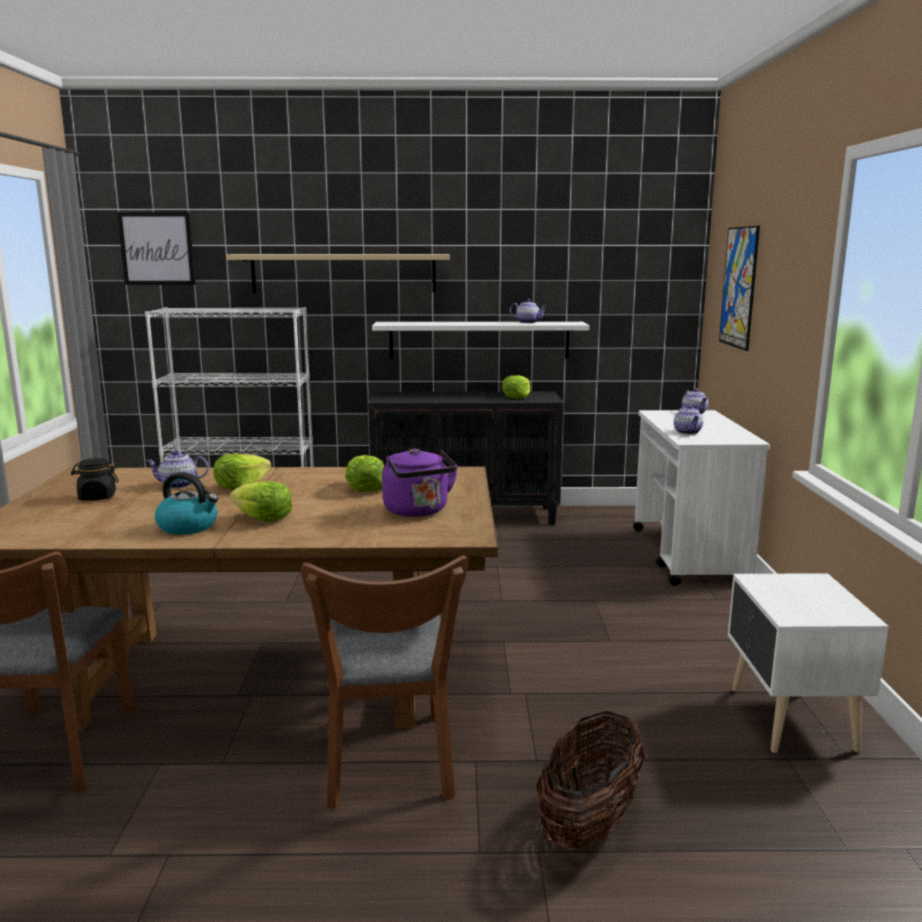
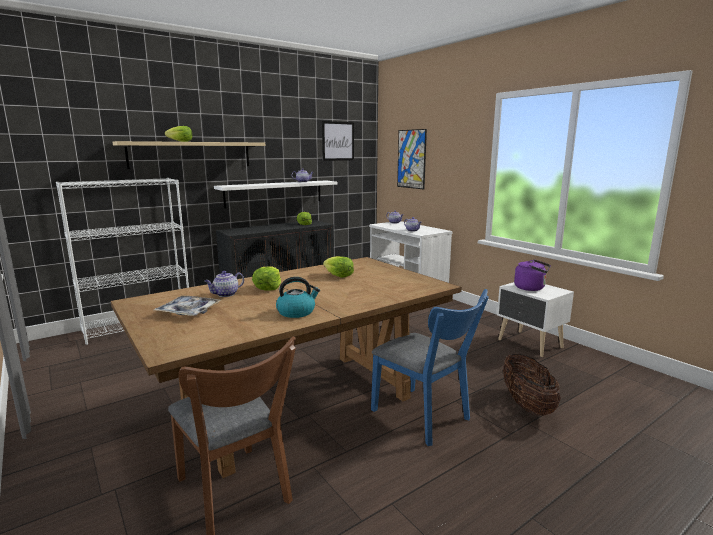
camera: 35 degrees left, 0 degrees up
(97, 497) = (188, 311): black jar -> tray
(157, 248) = (44, 137): picture -> picture (338, 141)
(263, 519) = (326, 299): lettuce -> lettuce (180, 141)
(389, 766) = (425, 418): brown chair -> blue chair
(418, 511) = (391, 280): purple kettle -> purple kettle (531, 288)

